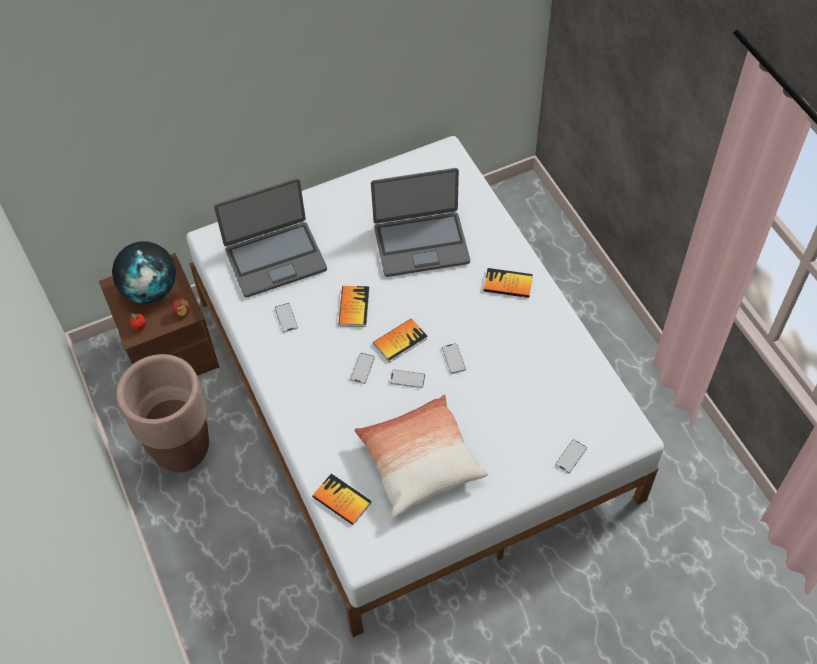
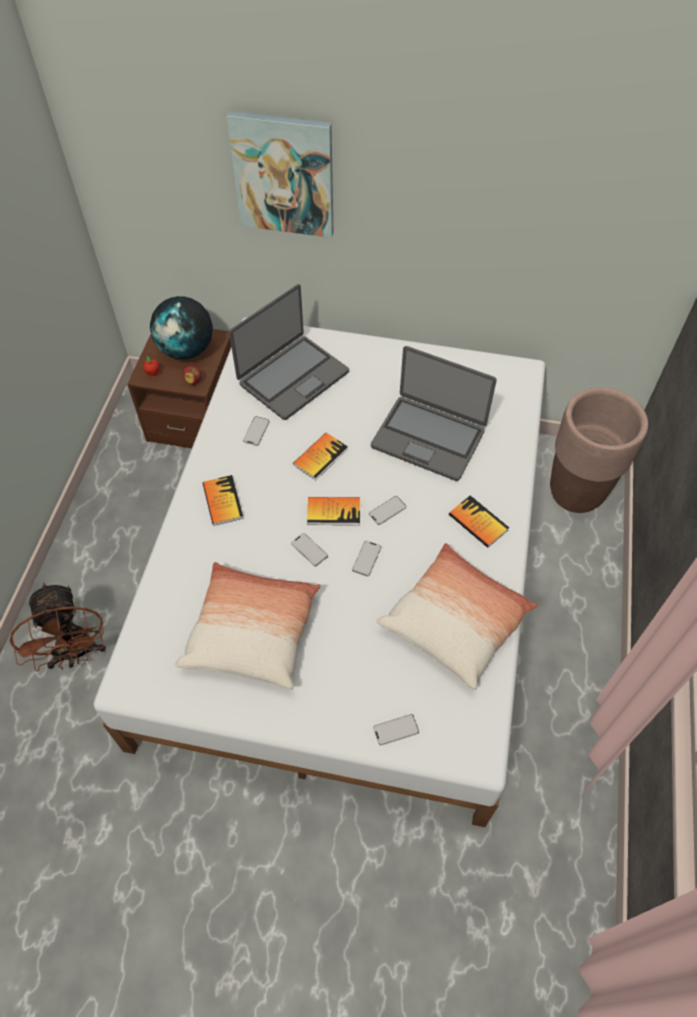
camera: 35 degrees right, 0 degrees up
(181, 449) = (135, 499): brown planter -> brown planter (575, 492)
(203, 95) = (284, 175): none -> picture
(247, 597) = (76, 654): none -> brown fan
(275, 259) = (292, 377): laptop -> laptop turned 60 degrees counterclockwise
(341, 500) = (157, 619): book -> book (222, 501)
(362, 368) = (279, 515): phone -> phone (387, 511)
(550, 362) = (455, 622): none -> pillow

